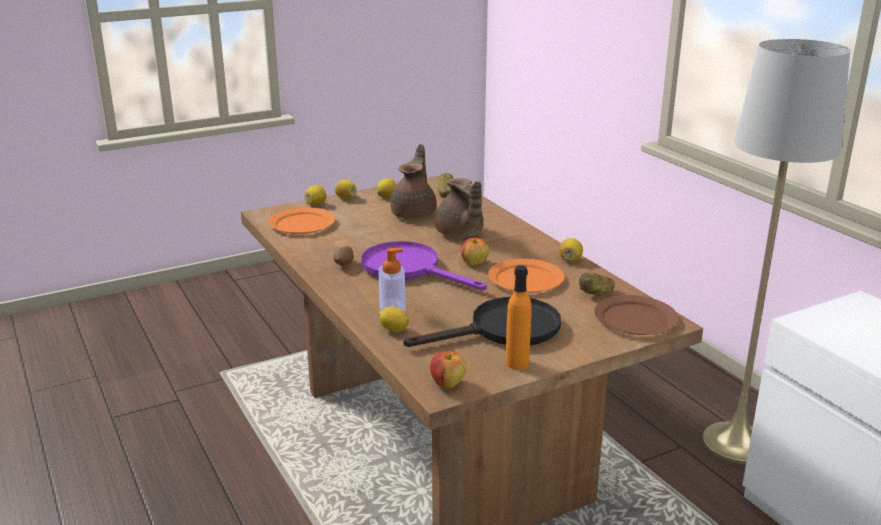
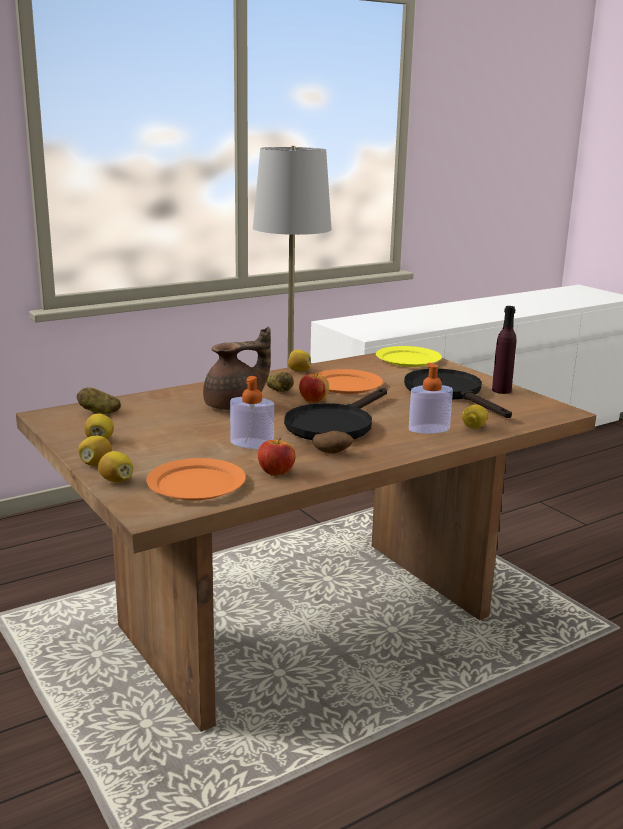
camera: 95 degrees left, 5 degrees down
(371, 239) = (252, 443): none -> soap dispenser
(410, 269) = (334, 424): purple frying pan -> black frying pan
(415, 213) = (166, 425): brown teapot -> none
(447, 383) = (550, 409): apple -> apple (276, 472)
(517, 363) = (501, 390): orange bottle -> purple bottle
(596, 294) = (368, 366): potato -> potato (279, 392)
(636, 319) = (408, 359): brown plate -> yellow plate

